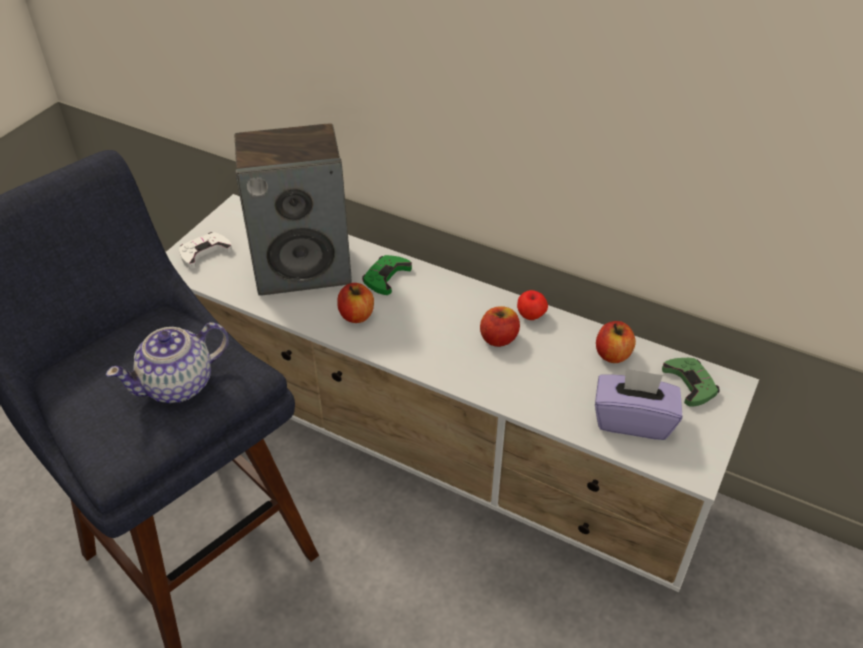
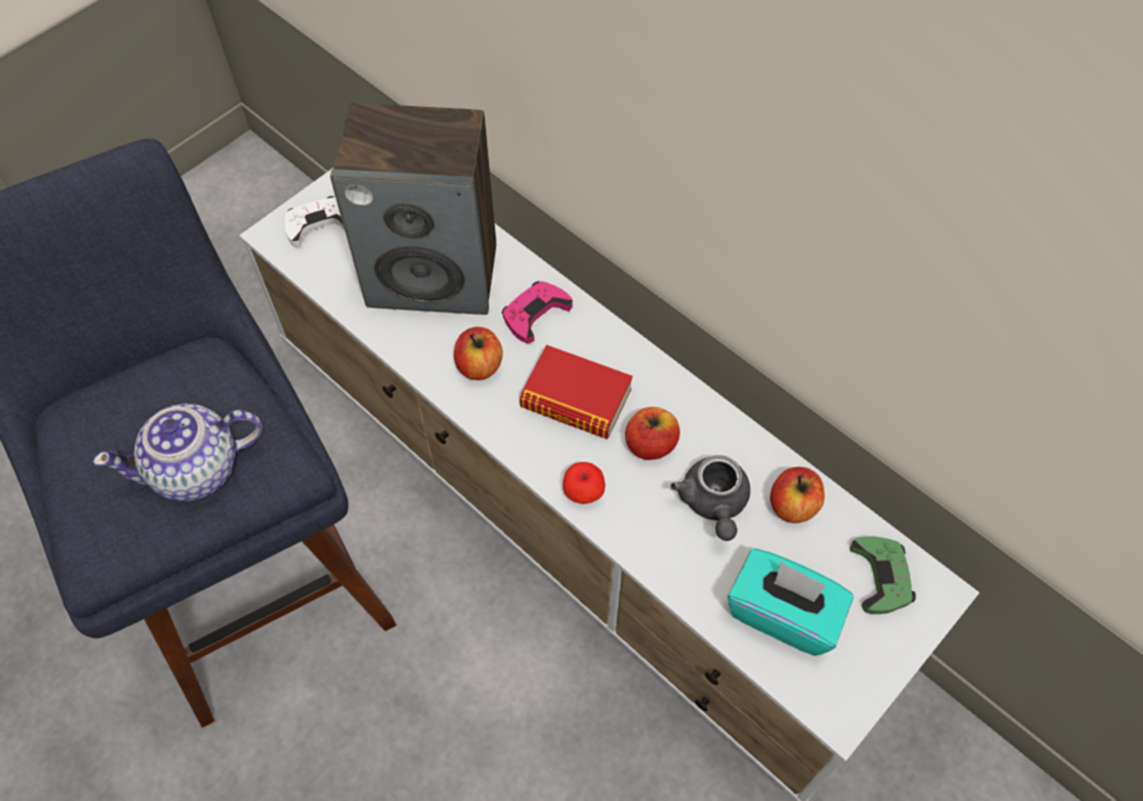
camera: 15 degrees right, 15 degrees up
(386, 277) = (535, 313): green game controller -> pink game controller
(434, 322) = (576, 399): none -> book
(531, 315) = (705, 418): apple -> apple (583, 492)
(557, 365) = (714, 504): none -> grey teapot
(632, 420) = (783, 613): purple tissue box -> turquoise tissue box

